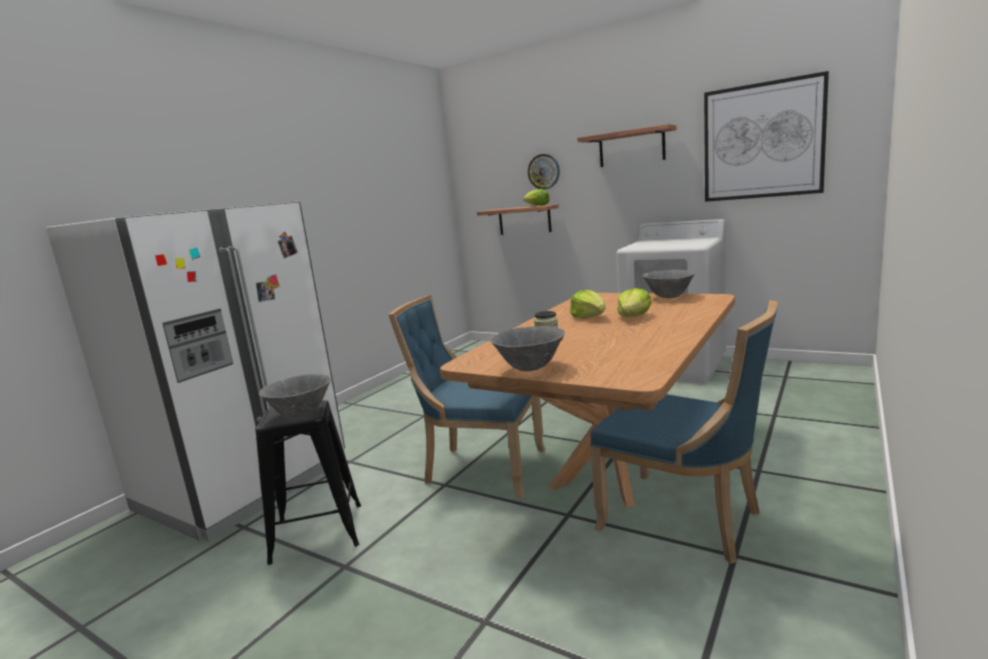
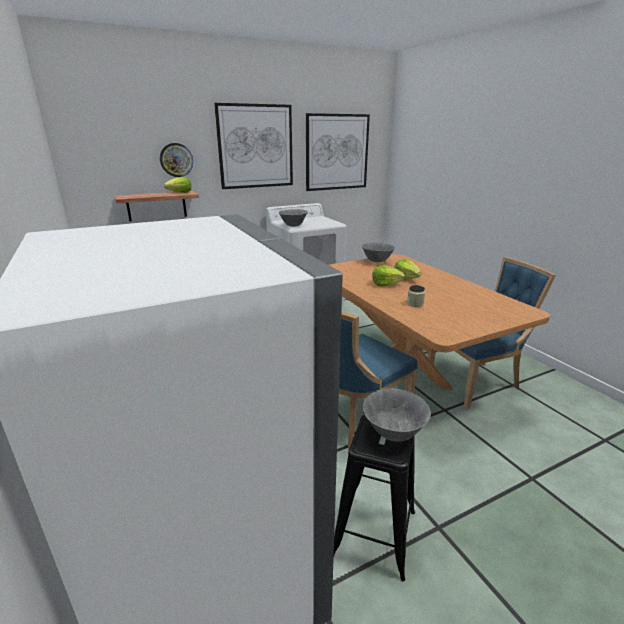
camera: 60 degrees left, 10 degrees up
(530, 369) = (481, 325): grey bowl -> grey bowl (293, 226)
(631, 147) = (255, 146): shelf -> picture

